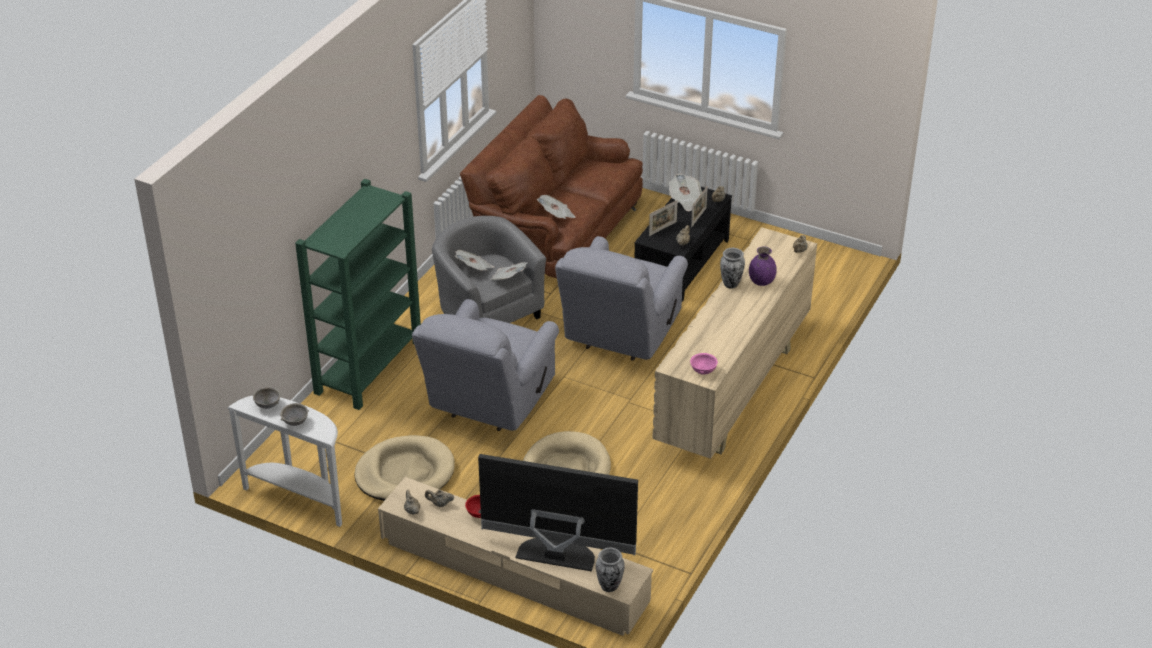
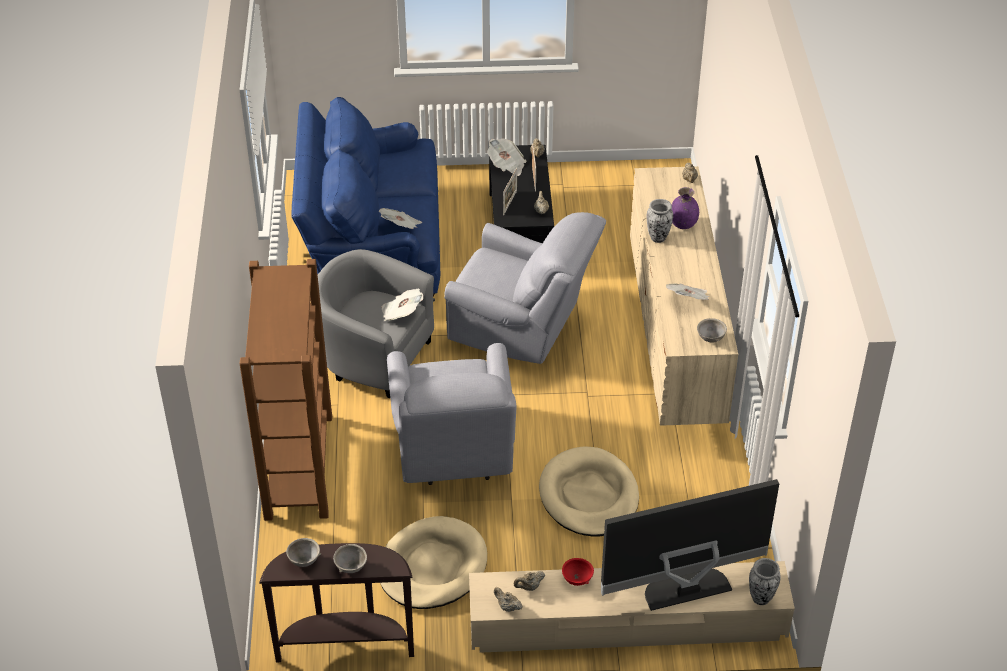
camera: 30 degrees left, 5 degrees up
(299, 498) = (345, 644): white console table -> brown console table
(368, 367) = (298, 466): green bookcase -> brown bookcase
(474, 269) = (357, 315): newspaper -> newspaper (688, 300)
(555, 234) = (372, 246): brown sofa -> blue sofa
(619, 335) = (522, 329): grey armchair -> grey armchair turned 60 degrees counterclockwise
(703, 371) = (710, 338): pink bowl -> grey bowl

